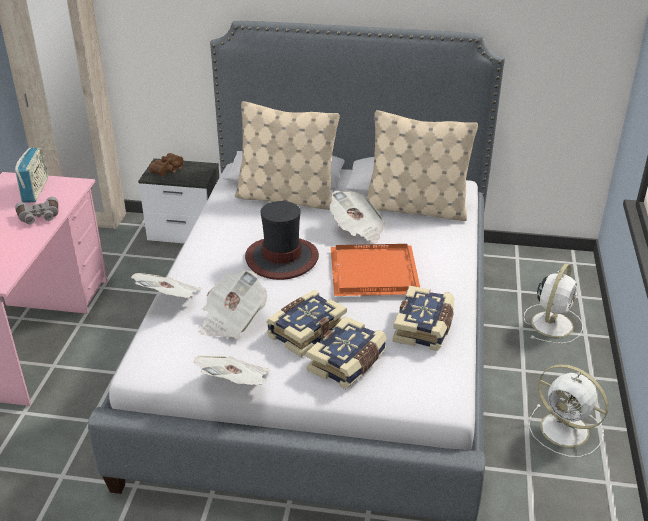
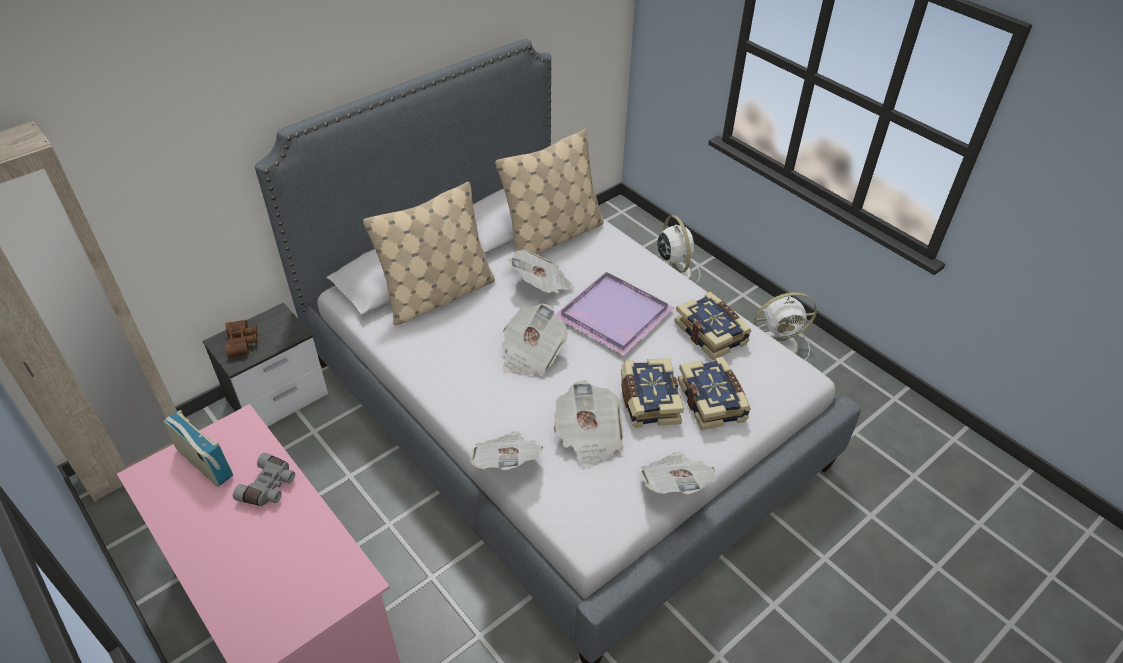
camera: 50 degrees left, 10 degrees up
(282, 258) = (531, 354): hat -> newspaper
(372, 272) = (611, 314): orange tray -> purple tray

